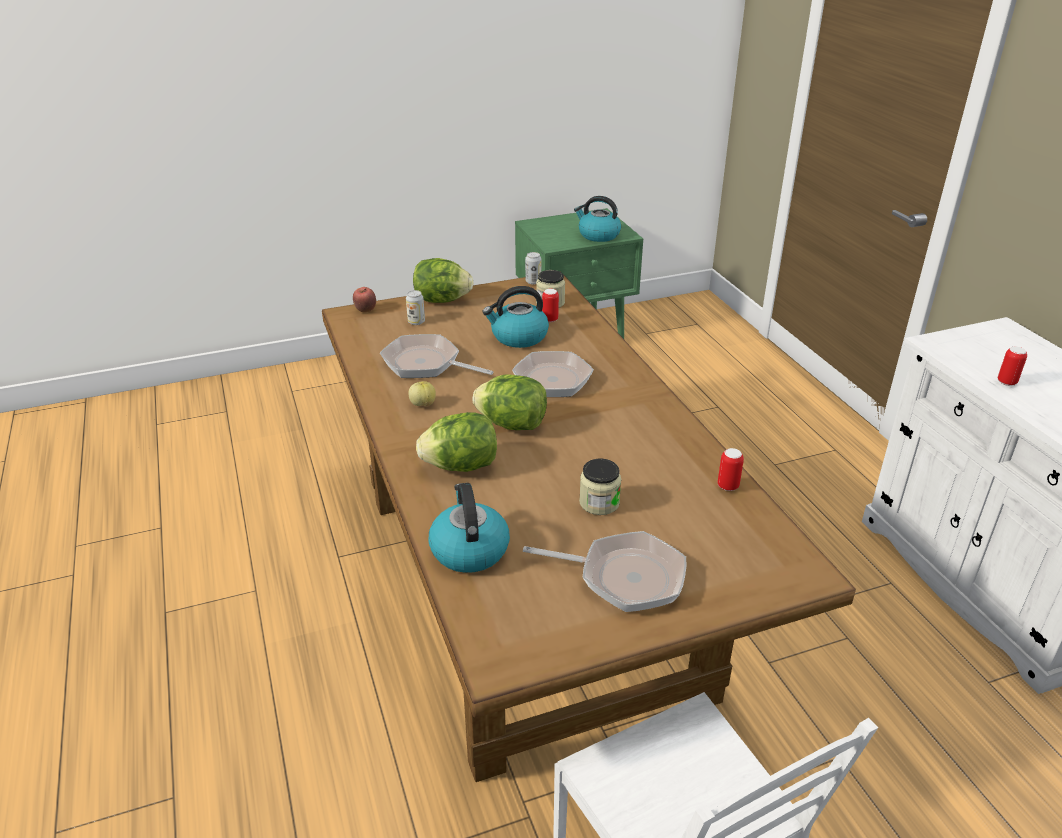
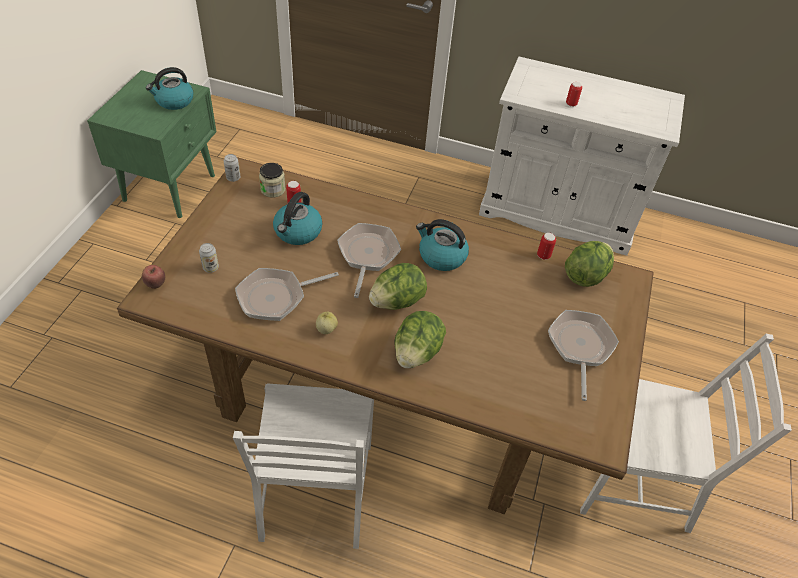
camera: 55 degrees left, 15 degrees up
(357, 609) = (316, 492): none -> white chair
(442, 300) = (197, 236): lettuce -> lettuce (585, 275)
(469, 549) = (502, 399): kettle -> kettle (441, 256)
(599, 503) = (511, 315): jar -> none
(624, 577) = (580, 347): frying pan -> frying pan turned 45 degrees counterclockwise

